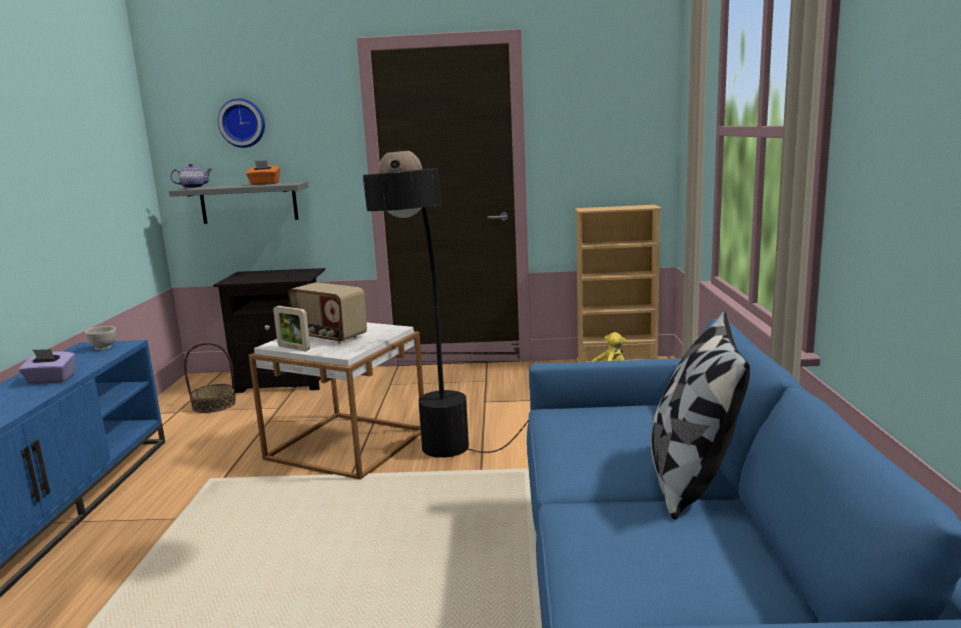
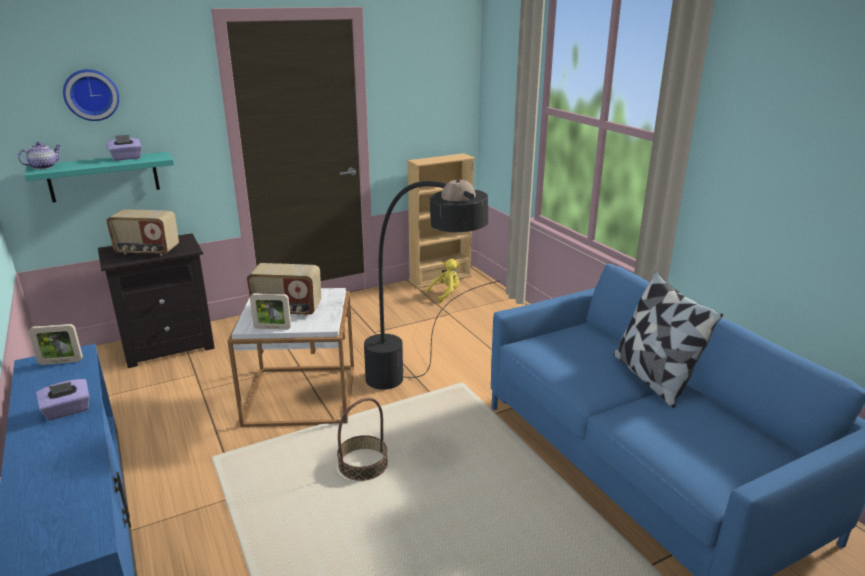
camera: 30 degrees left, 10 degrees up
(103, 348) = (61, 362): white bowl -> picture frame
(214, 404) = (122, 385): basket -> basket (363, 464)
(249, 203) = (103, 177): grey shelf -> turquoise shelf
(264, 184) = (126, 158): orange tissue box -> purple tissue box
(267, 276) = (147, 251): none -> radio

